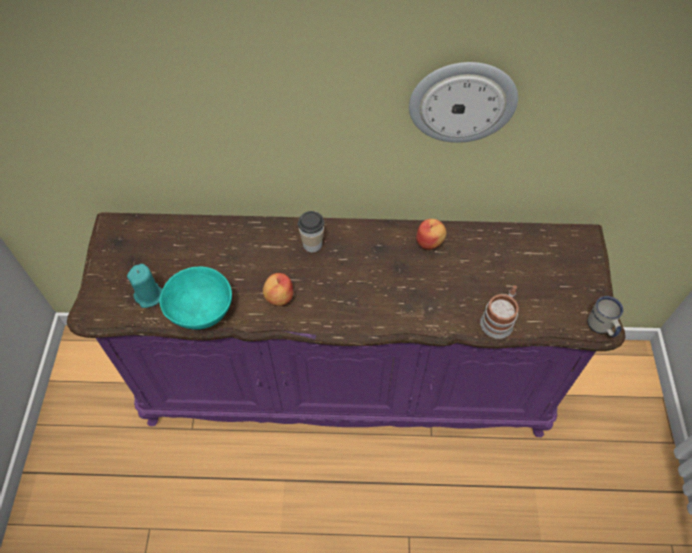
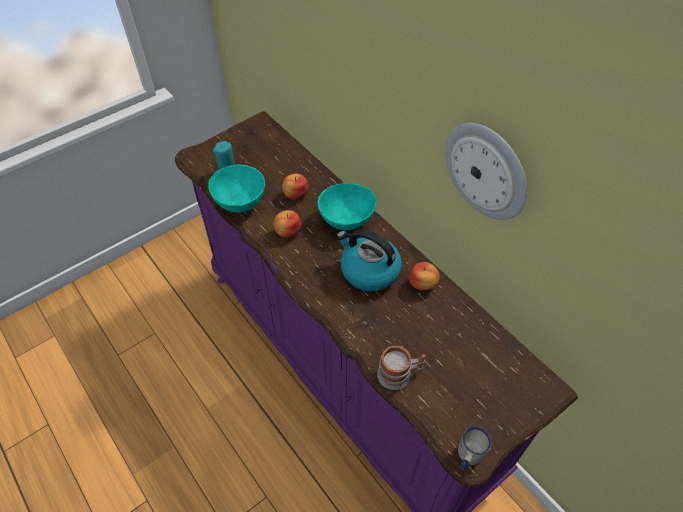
camera: 50 degrees right, 5 degrees down
(240, 261) = (295, 194): none -> apple
(312, 244) = (347, 220): cup -> turquoise bowl
(381, 268) = (368, 271): none -> kettle

